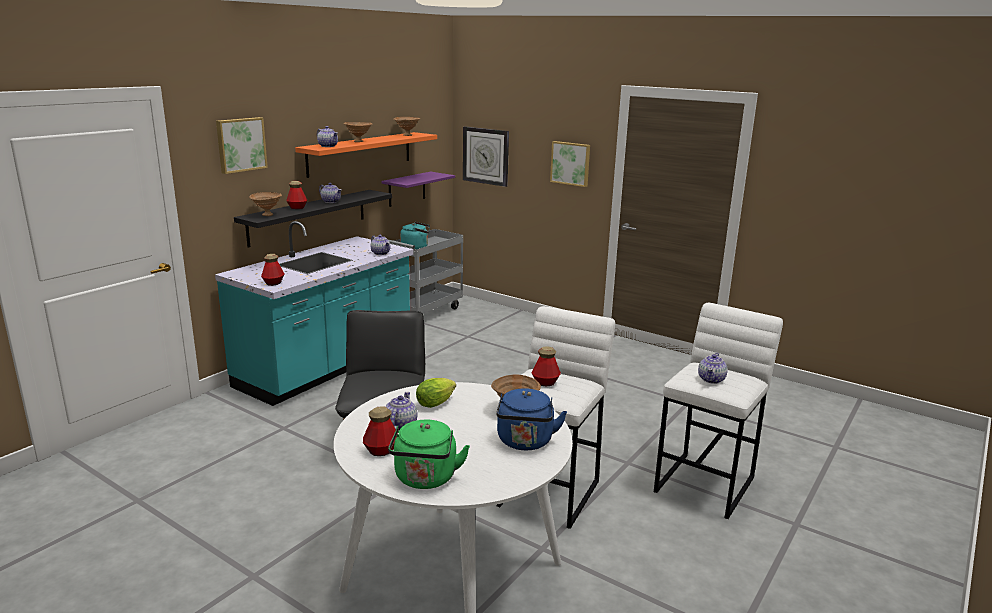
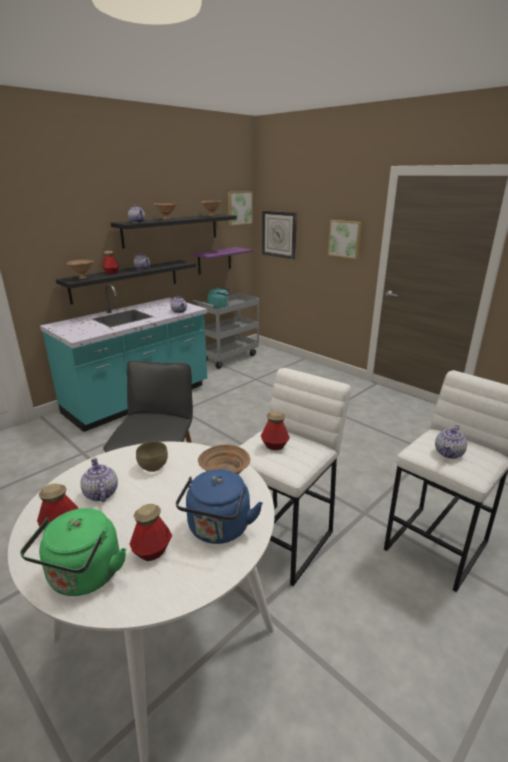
camera: 10 degrees right, 5 degrees up
(240, 144) = (58, 218): picture -> picture (239, 208)
(273, 283) = (78, 334): bottle -> bottle (152, 551)
(360, 153) = (171, 230): orange shelf -> black shelf
(400, 425) = (100, 493): teapot -> teapot turned 45 degrees counterclockwise
(437, 403) = (152, 466): lettuce -> brown bowl

